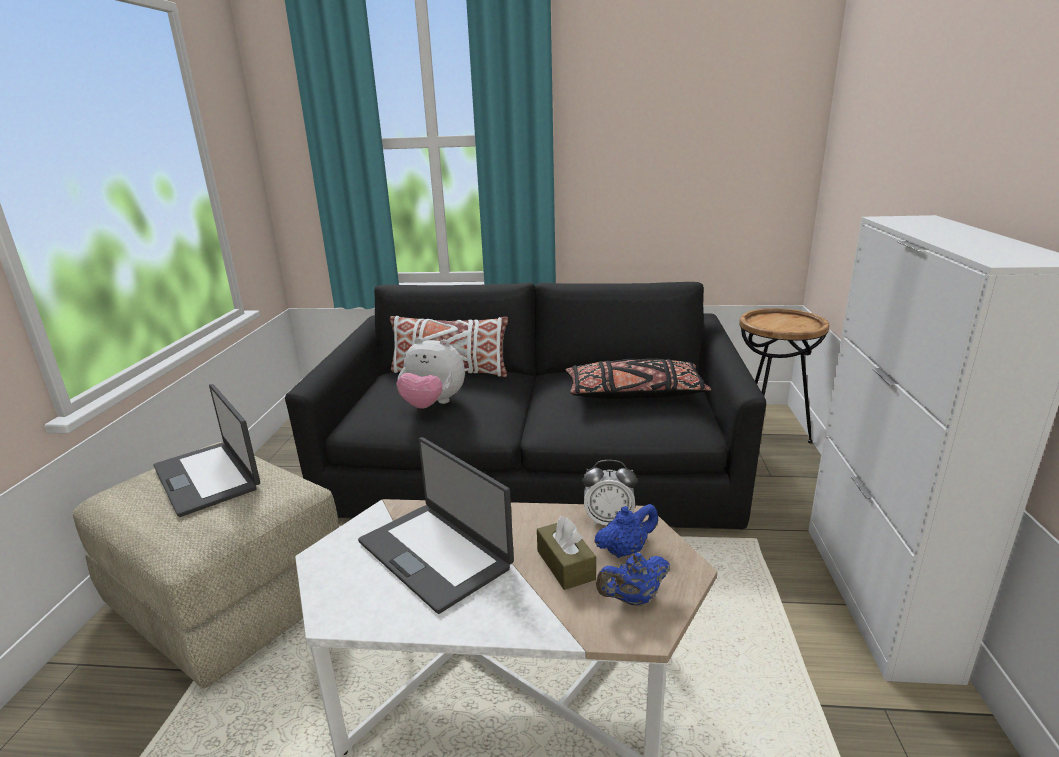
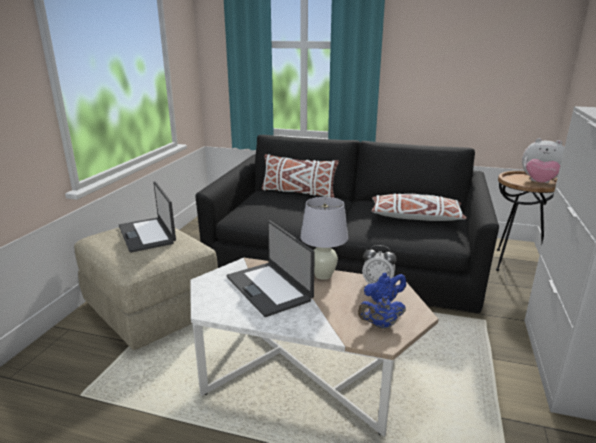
camera: 10 degrees right, 0 degrees up
(433, 405) = (284, 210): plush toy -> plush toy (539, 183)
(519, 515) = (323, 275): none -> white table lamp
(565, 565) = (344, 303): brown tissue box -> none
(634, 394) = (415, 217): black pillow -> white pillow

